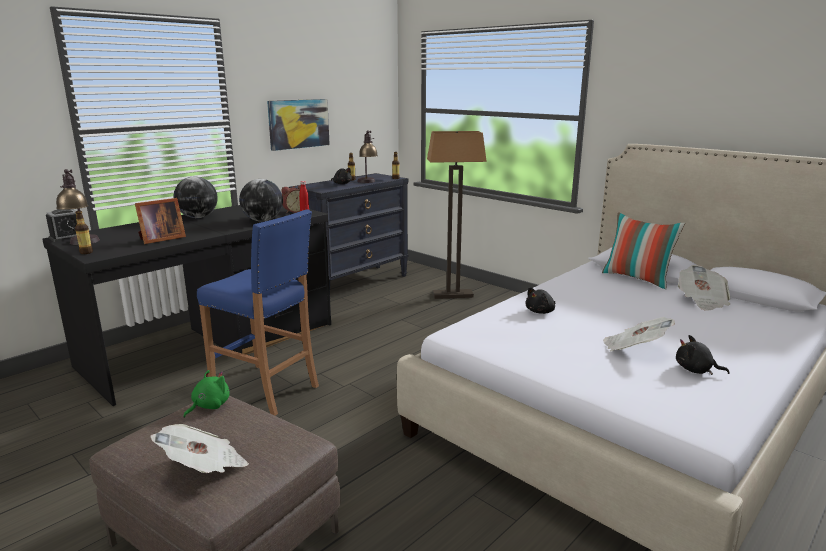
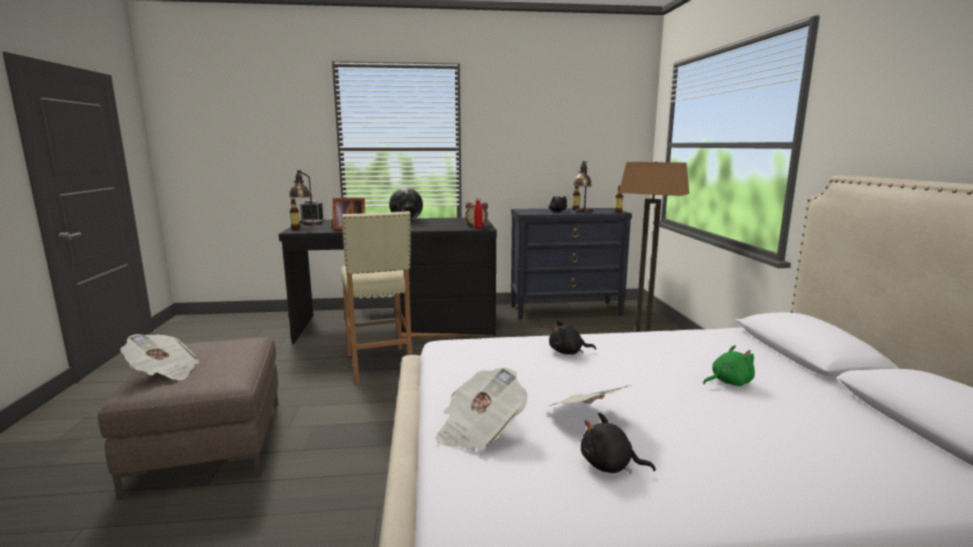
camera: 40 degrees right, 5 degrees down
(209, 406) = (241, 341): green plush toy -> green plush toy (728, 382)
(263, 220) = (437, 227): globe -> none
(266, 389) = (379, 365): blue stool -> beige stool
(298, 124) = (529, 154): picture -> none
(637, 279) = (772, 357): pillow -> none
(696, 370) = (610, 466): black plush toy -> black plush toy turned 45 degrees counterclockwise
(701, 301) = (819, 405): newspaper -> newspaper (479, 430)

